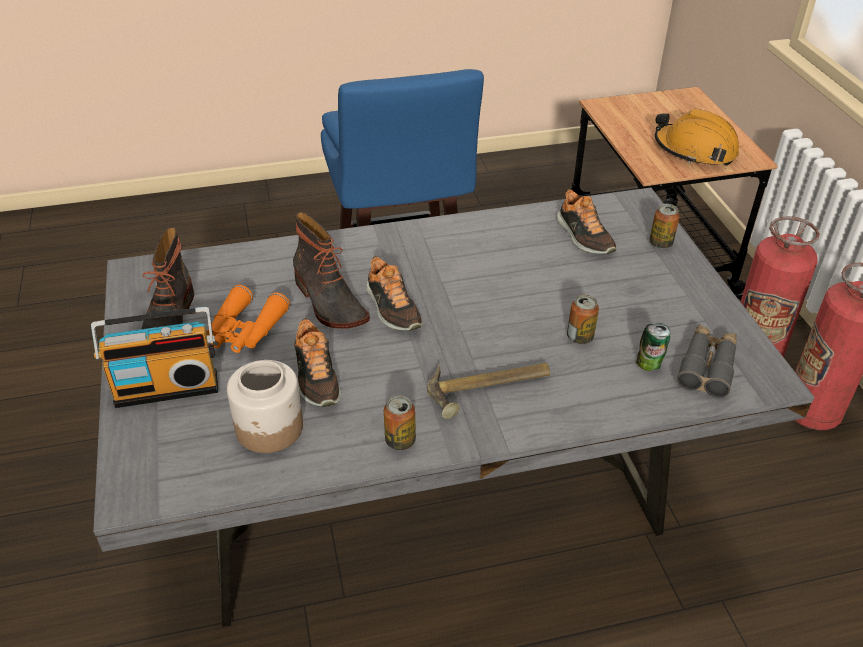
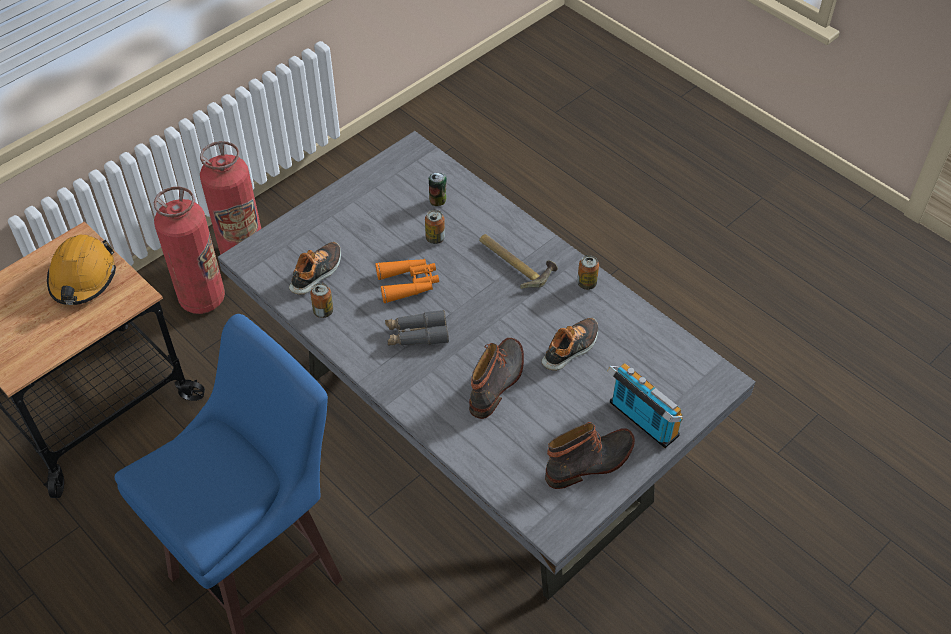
camera: 120 degrees left, 10 degrees up
(245, 330) = (560, 412): orange binoculars -> orange binoculars (408, 284)
(270, 428) = (627, 347): jar -> none
(392, 309) = (477, 343): shoe -> none
(660, 243) = (298, 229): can -> can (323, 311)
(707, 367) = (421, 176): grey binoculars -> grey binoculars (416, 335)

